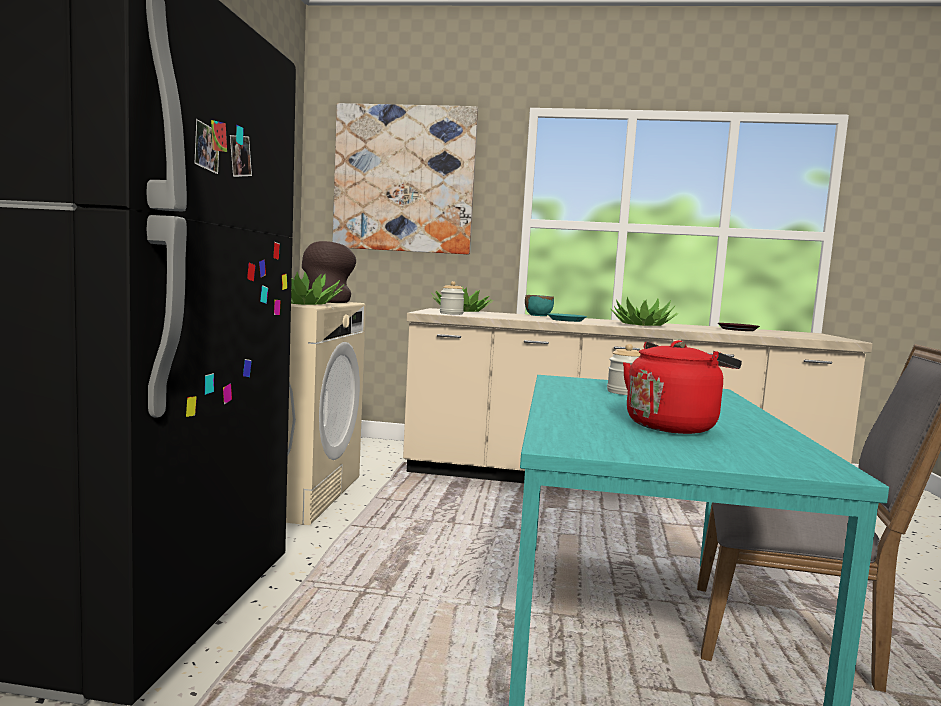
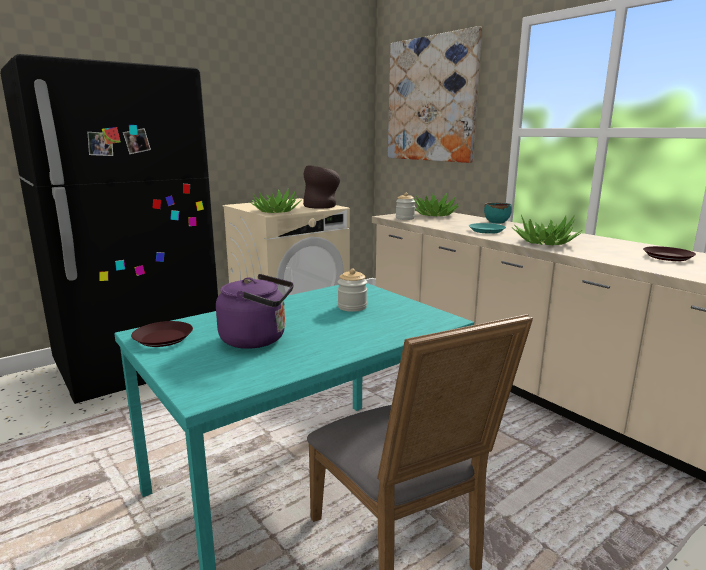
camera: 45 degrees right, 10 degrees up
(600, 444) = (163, 339): none -> brown plate
(673, 426) = (258, 339): red kettle -> purple kettle

